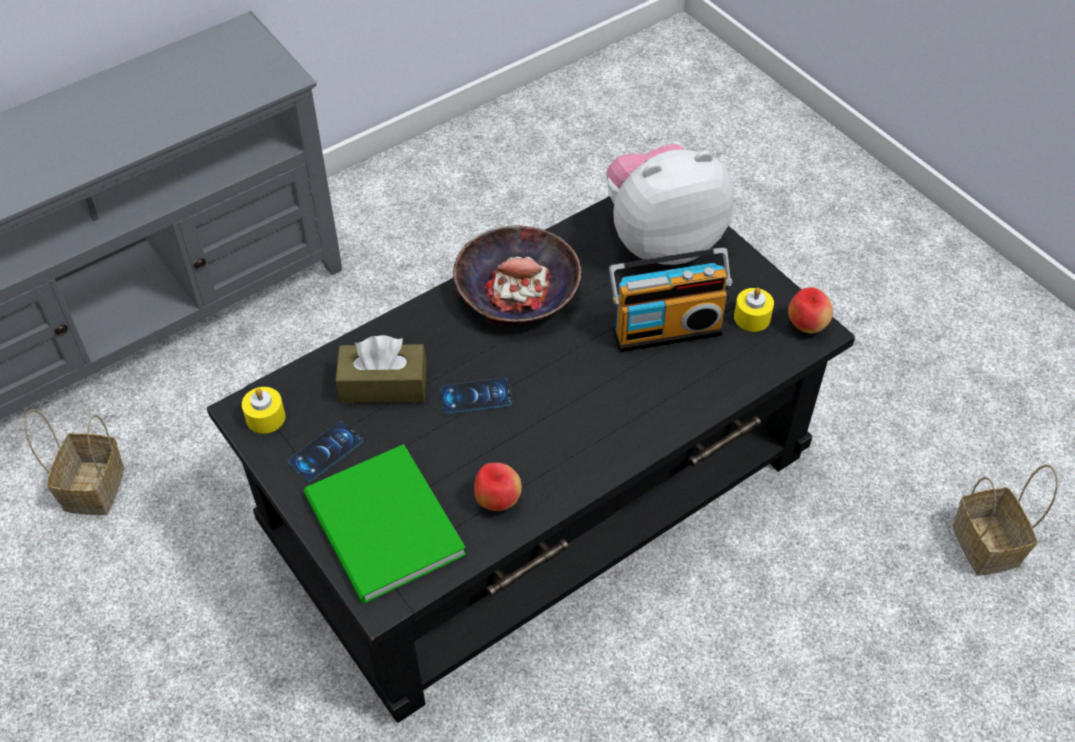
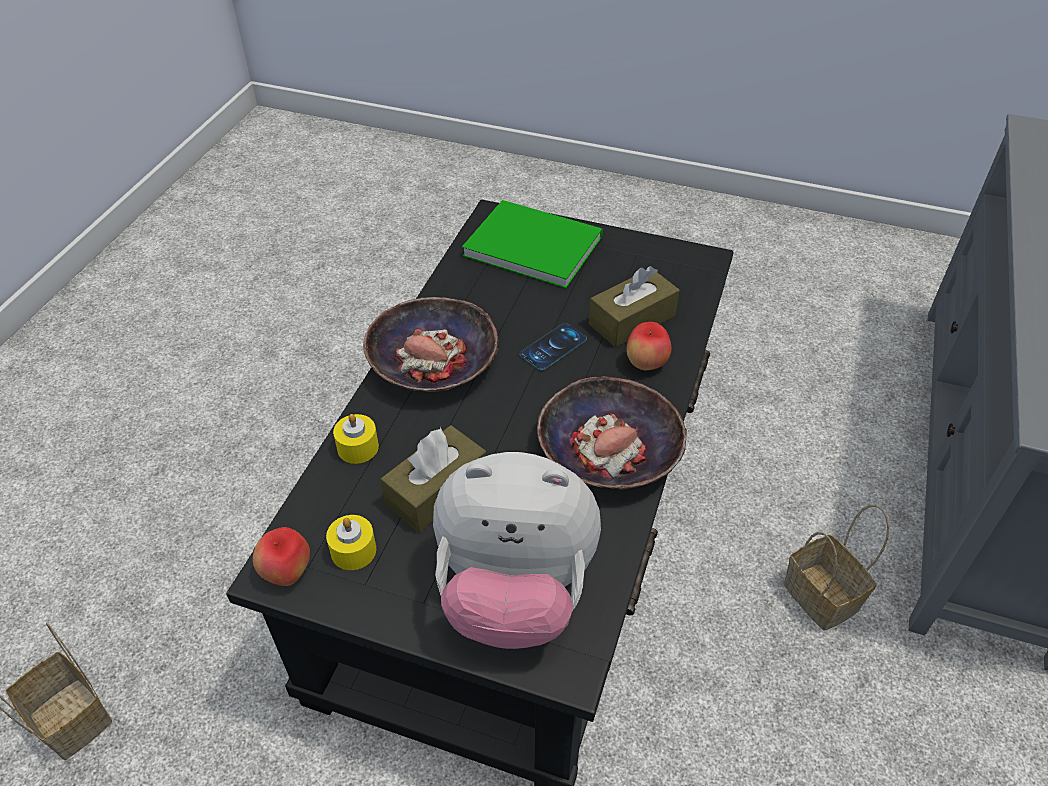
camera: 145 degrees right, 5 degrees down
(93, 486) = (831, 355): basket -> basket (823, 597)
(265, 417) = (686, 262): yellow candle -> yellow candle (358, 447)
(325, 451) = (620, 263): phone -> none
(497, 501) = (469, 292): apple -> apple (646, 364)
(589, 439) = (434, 361): none -> bowl
(661, 240) = (514, 593): plush toy -> plush toy turned 60 degrees clockwise
(666, 328) = (436, 490): radio -> brown tissue box

